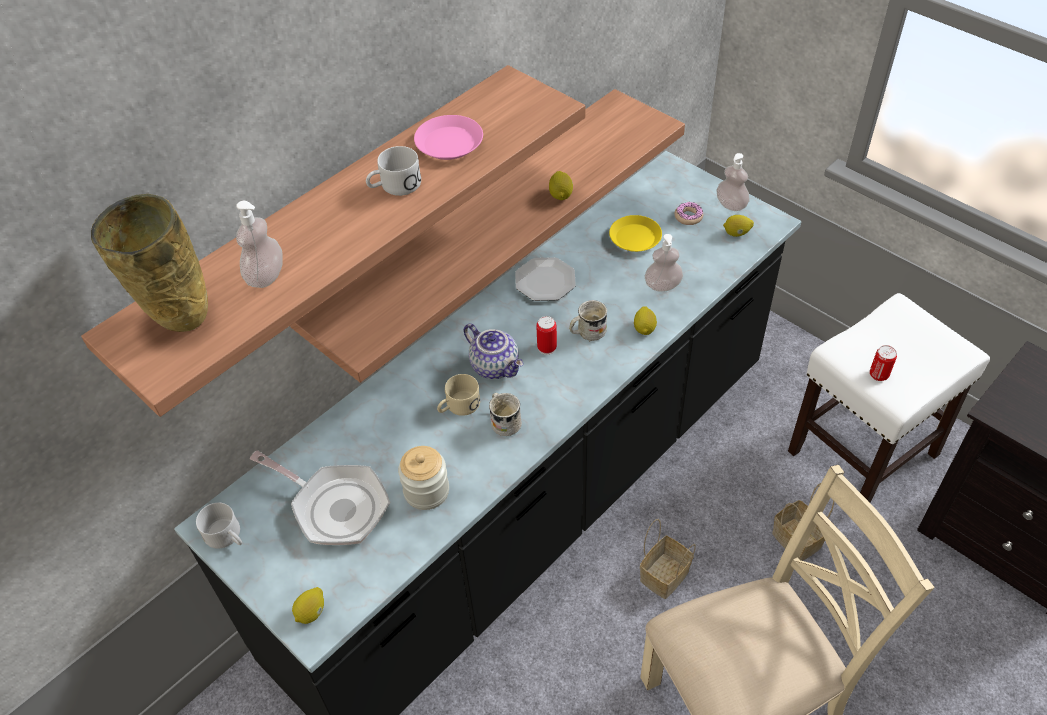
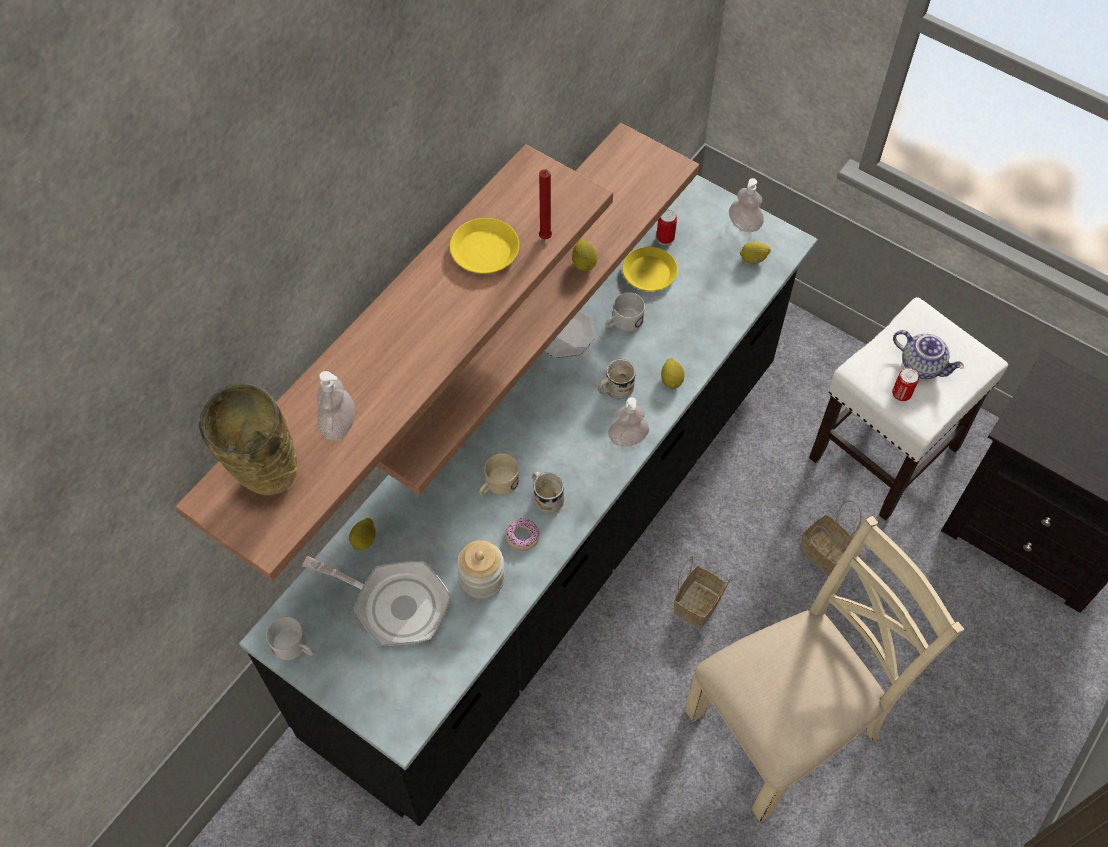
camera: 10 degrees left, 10 degrees up
(311, 612) = (395, 713): lemon -> lemon (364, 540)
(394, 186) = (441, 308): white mug -> white mug (622, 322)
(449, 143) = (485, 250): pink plate -> yellow plate
(496, 366) = (528, 436): teapot -> teapot (922, 365)
(511, 137) = (546, 239): none -> red candle
(547, 348) = (576, 410): can -> can (665, 238)
(662, 285) = (684, 328): soap dispenser -> soap dispenser (627, 438)
(688, 217) = (701, 242): donut -> donut (522, 536)

